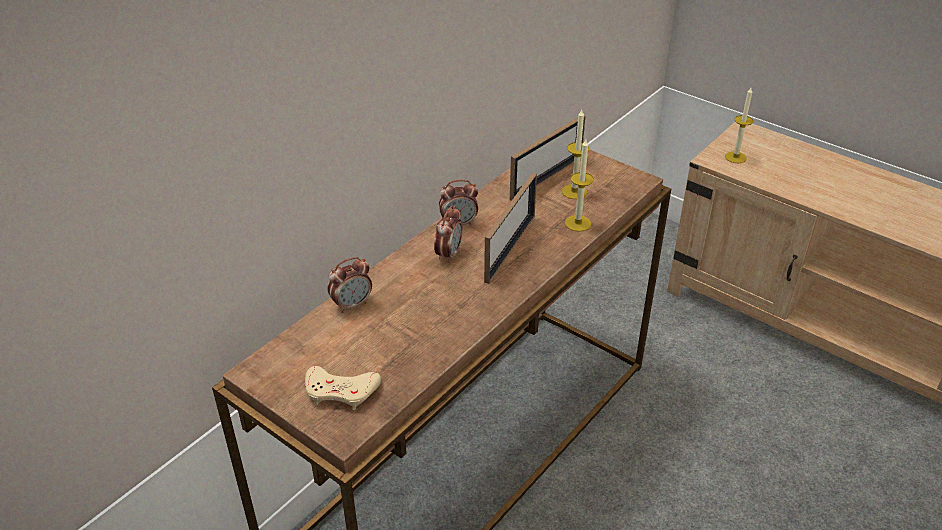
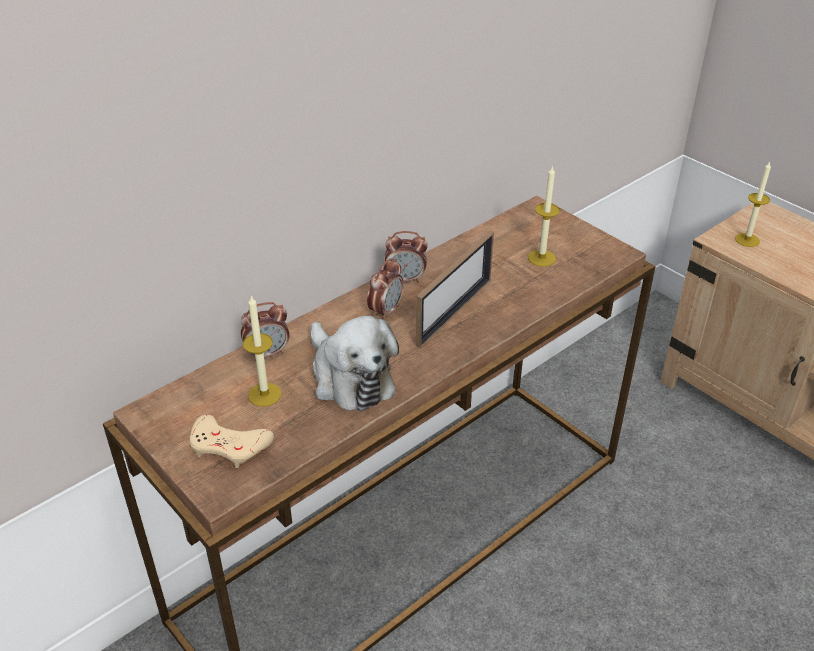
camera: 10 degrees right, 0 degrees up
(433, 317) = (350, 378): none -> plush toy
(546, 178) = (515, 240): picture frame -> none
(578, 223) = (536, 293): candle -> candle (264, 394)

